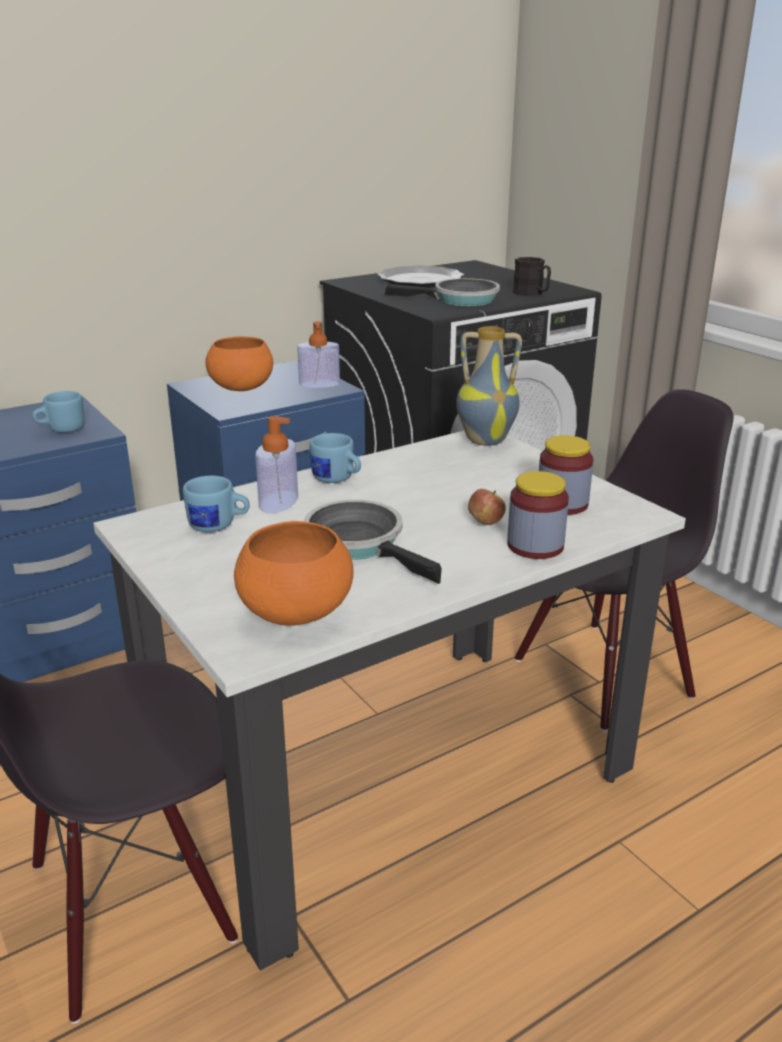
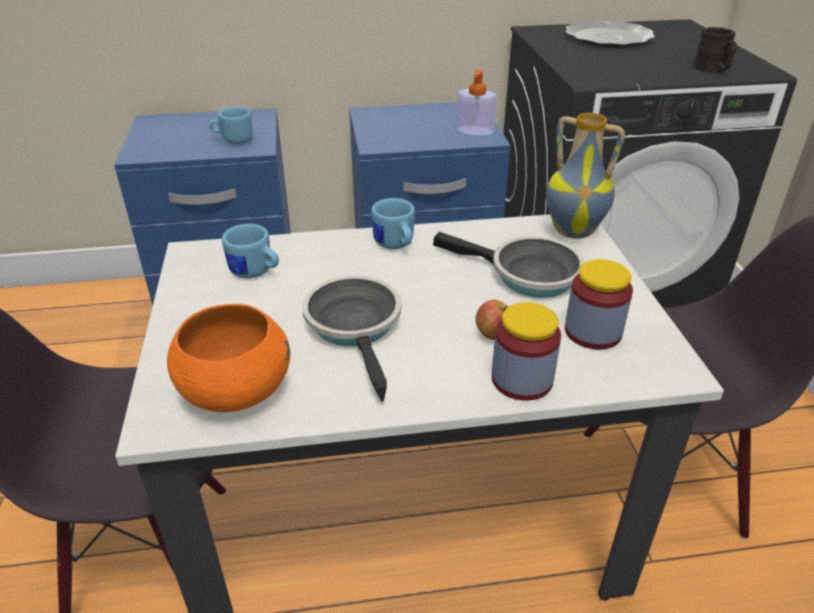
camera: 25 degrees right, 10 degrees up
(241, 388) = (404, 123): orange bowl -> none
(278, 501) = (326, 258): soap dispenser -> none
(460, 300) = (626, 67): frying pan -> frying pan (527, 275)

